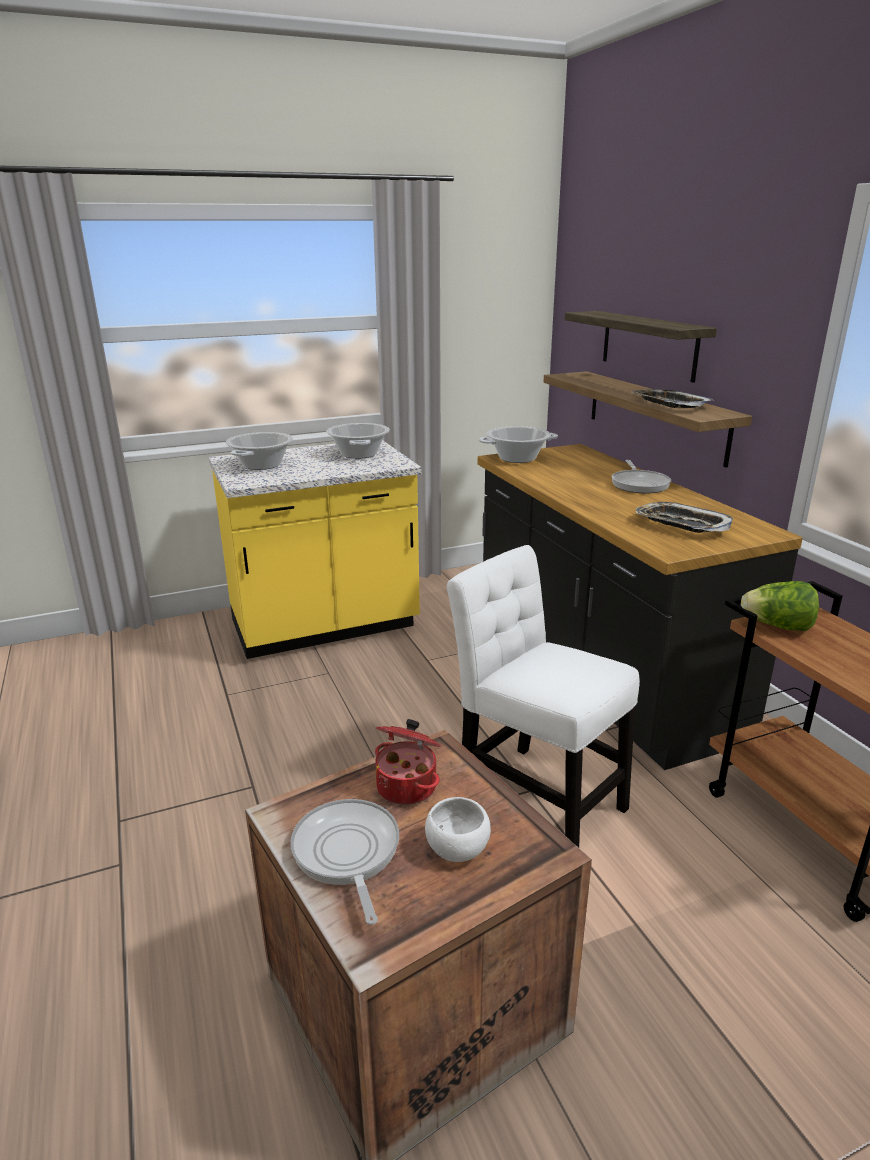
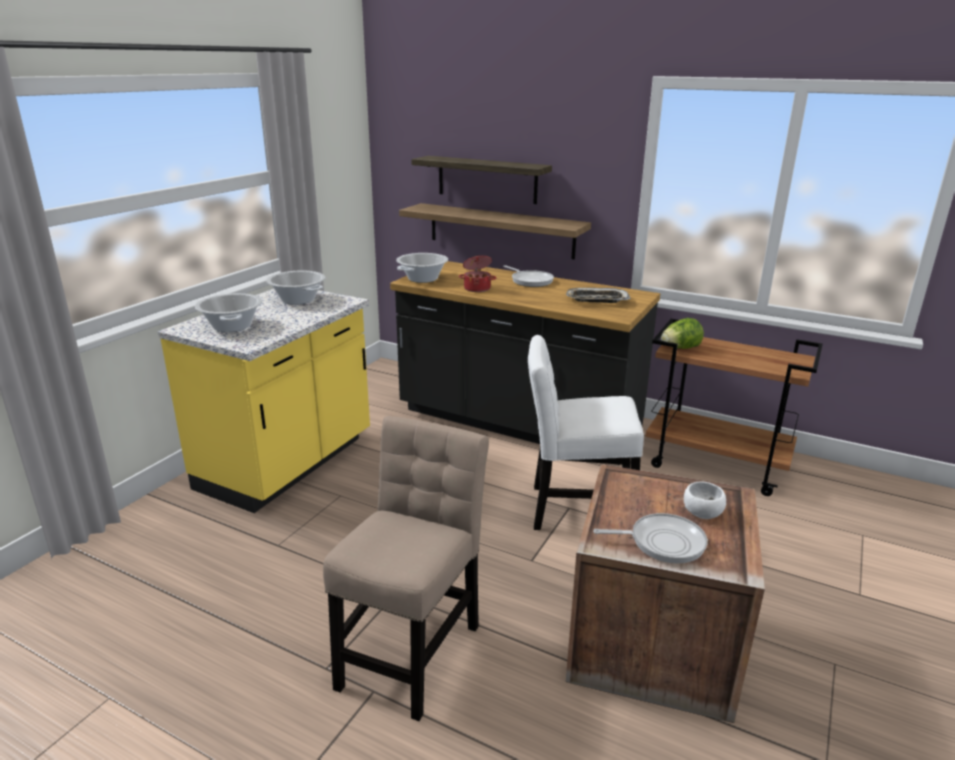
camera: 40 degrees left, 0 degrees up
(194, 846) = (412, 649): none -> beige chair
(347, 853) = (662, 542): frying pan -> frying pan turned 150 degrees clockwise
(408, 786) = (633, 498): cooking pot -> cooking pot (477, 288)
(670, 404) = (533, 221): tray -> none

